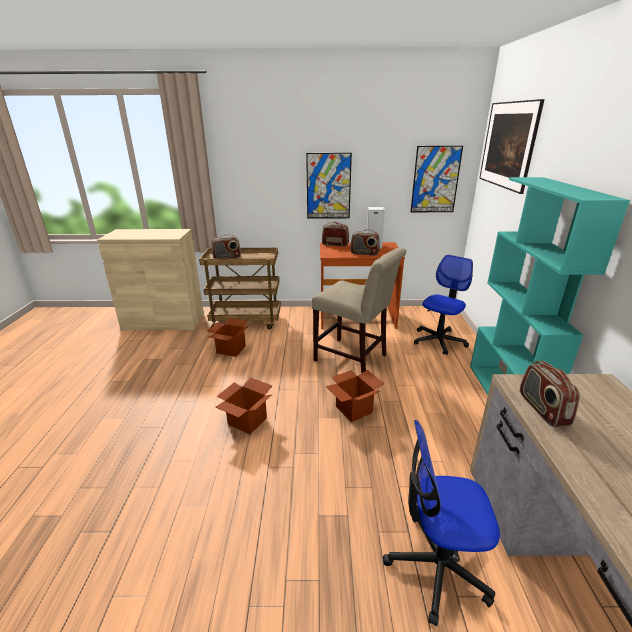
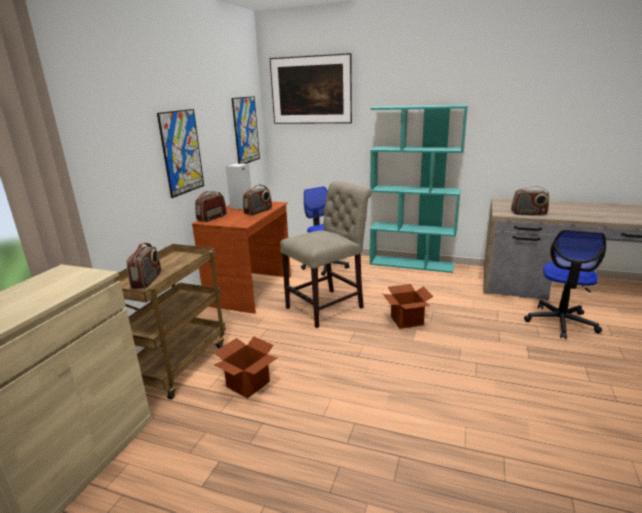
camera: 70 degrees left, 5 degrees down
(247, 421) = (406, 383): cardboard box -> none

